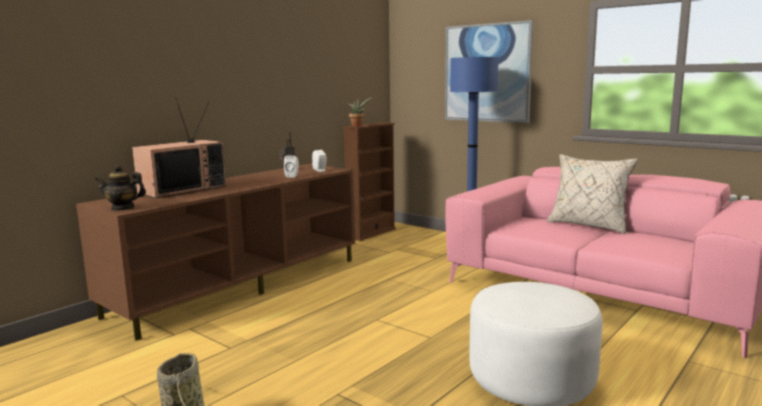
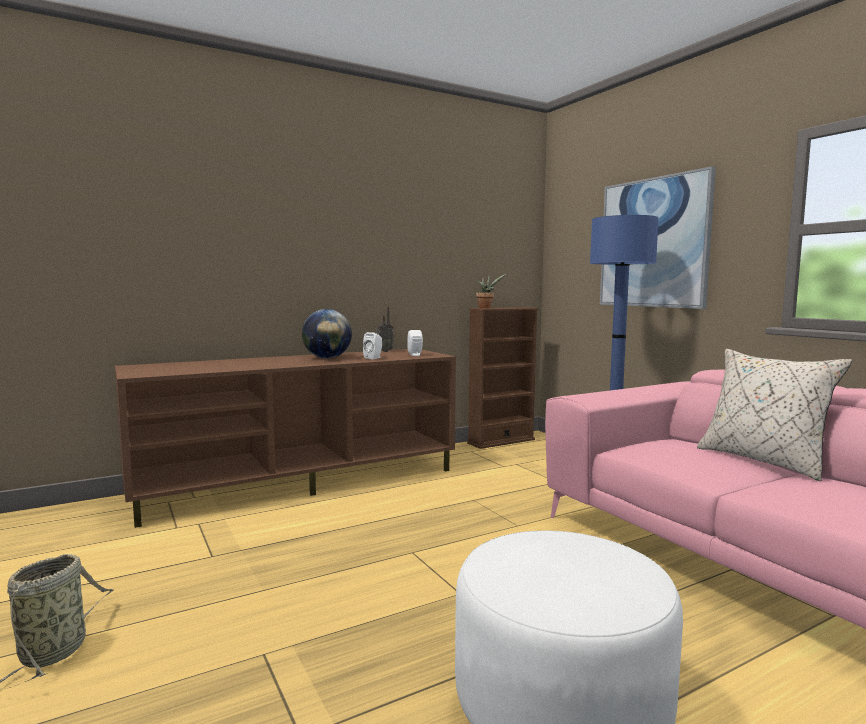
camera: 20 degrees right, 5 degrees down
(123, 208) = (140, 372): teapot -> none
(183, 189) = (238, 361): television -> none
(254, 179) = (327, 358): none -> globe

